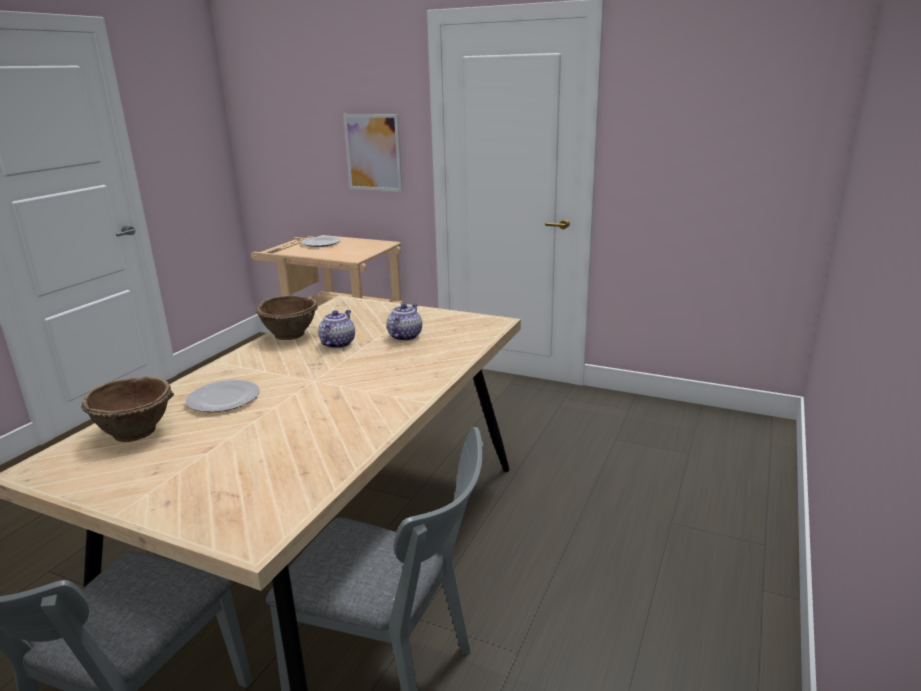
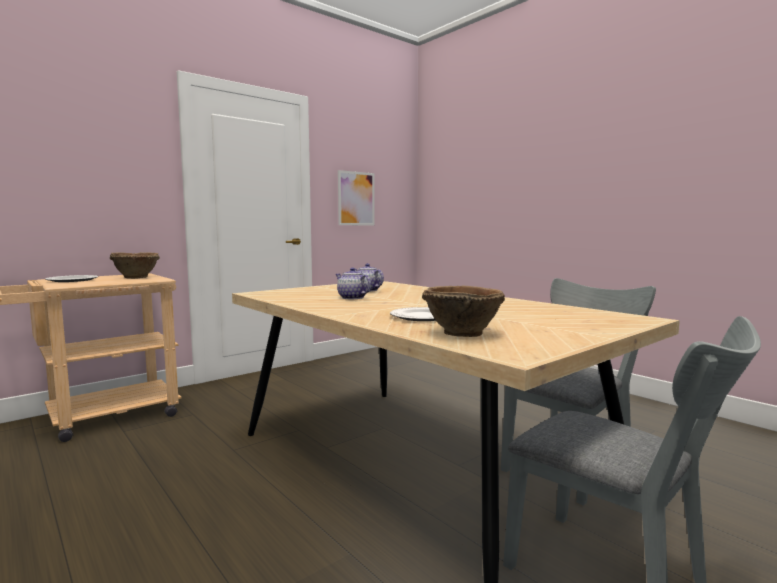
camera: 65 degrees left, 15 degrees down
(291, 335) = (306, 303): brown bowl -> brown bowl (136, 277)
(373, 152) = (115, 187): picture -> picture (356, 198)

